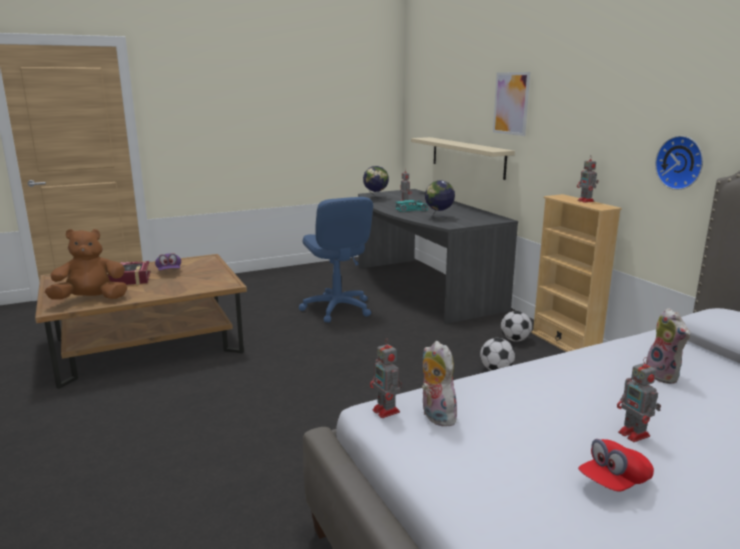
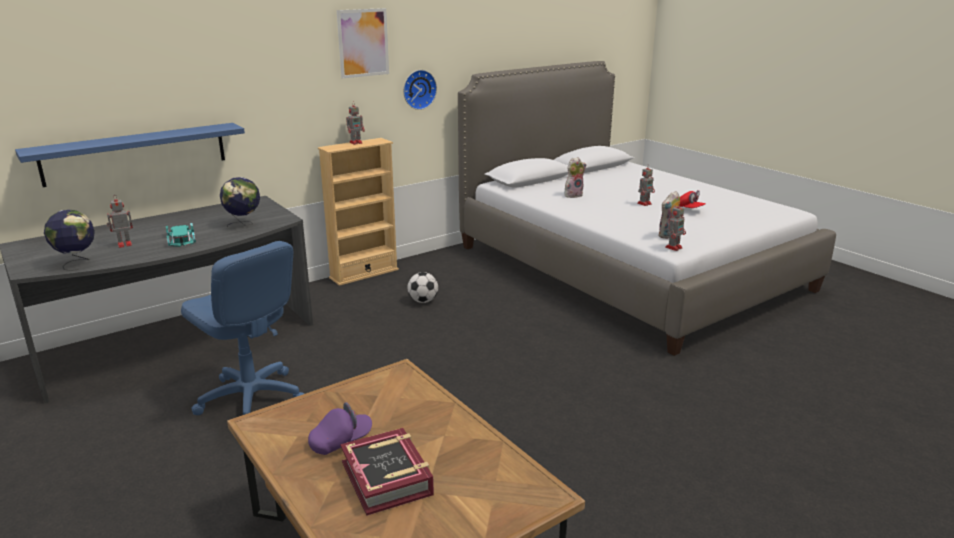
camera: 100 degrees left, 5 degrees up
(91, 299) = (493, 475): brown plush toy -> none
(337, 309) = (251, 399): blue office chair -> blue office chair turned 75 degrees clockwise
(467, 157) = (135, 153): beige shelf -> blue shelf
(511, 103) = (212, 69): picture -> picture (363, 43)
(515, 340) = (356, 292): football -> none

